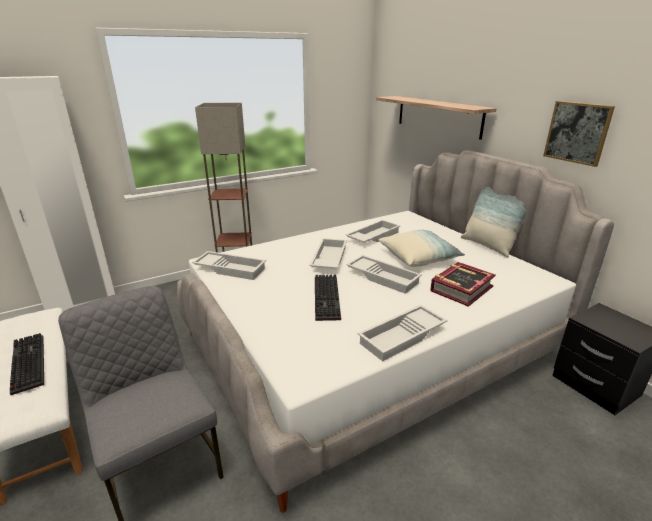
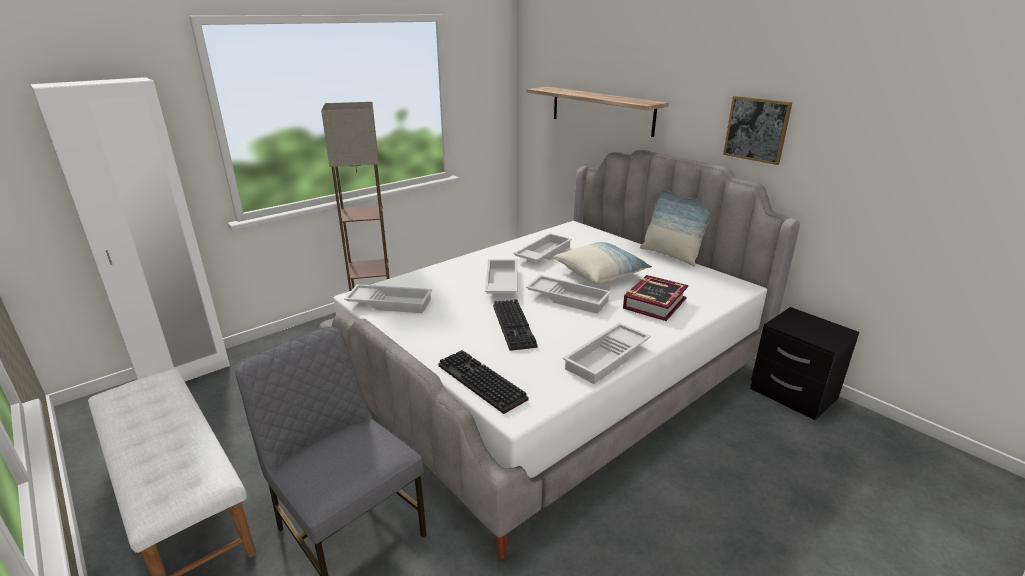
camera: 10 degrees left, 0 degrees up
(26, 363) = (167, 435): keyboard -> keyboard (478, 382)

